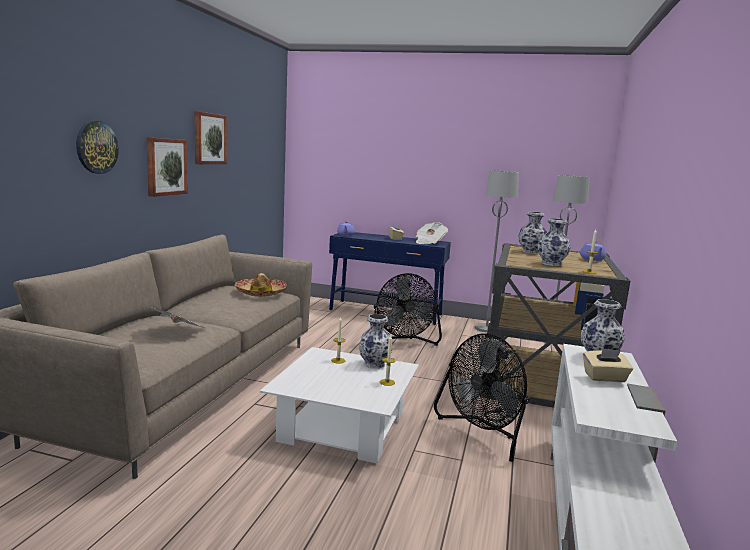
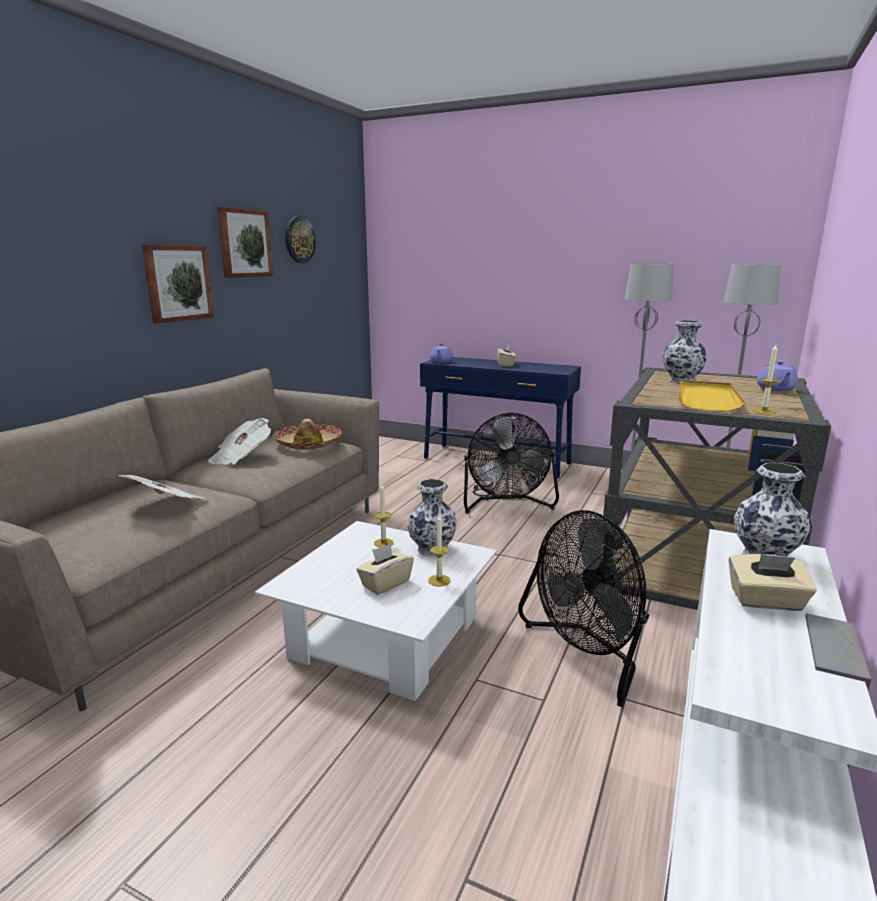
camera: 10 degrees right, 5 degrees up
(96, 147) = (60, 261): wall clock -> wall clock (299, 239)
(350, 384) = (385, 583): none -> beige tissue box
(429, 242) = (550, 368): newspaper -> newspaper (241, 458)
(552, 264) = (707, 399): vase -> yellow tray

